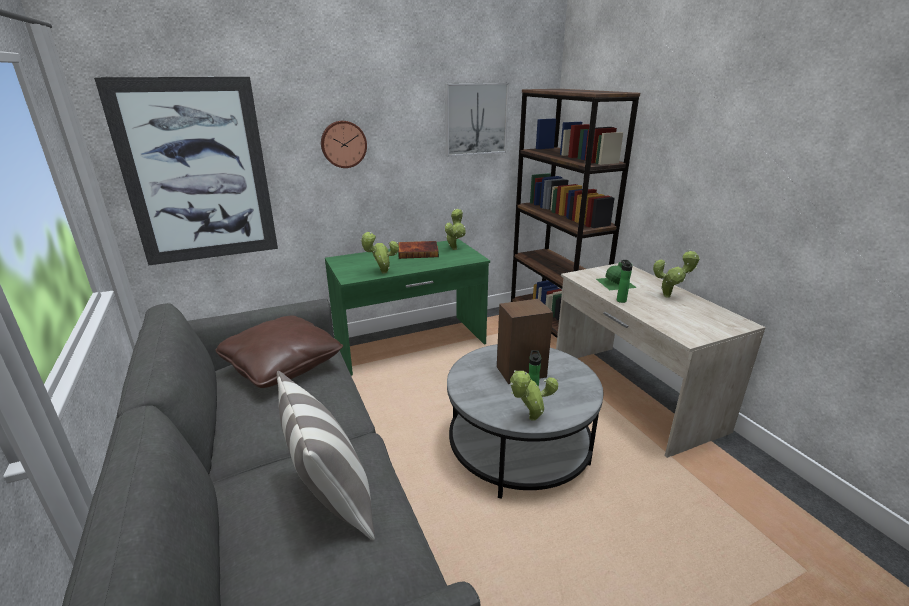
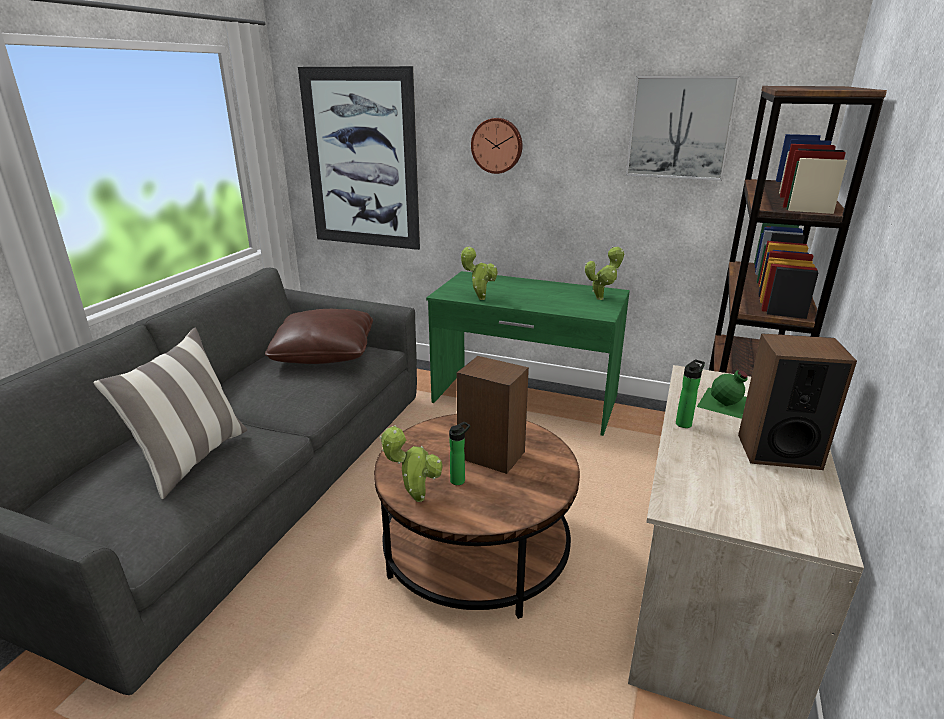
camera: 45 degrees right, 0 degrees up
(418, 252) = (554, 290): book -> none
(518, 447) = (476, 550): grey coffee table -> brown coffee table
(669, 296) = (778, 451): potted plant -> speaker

